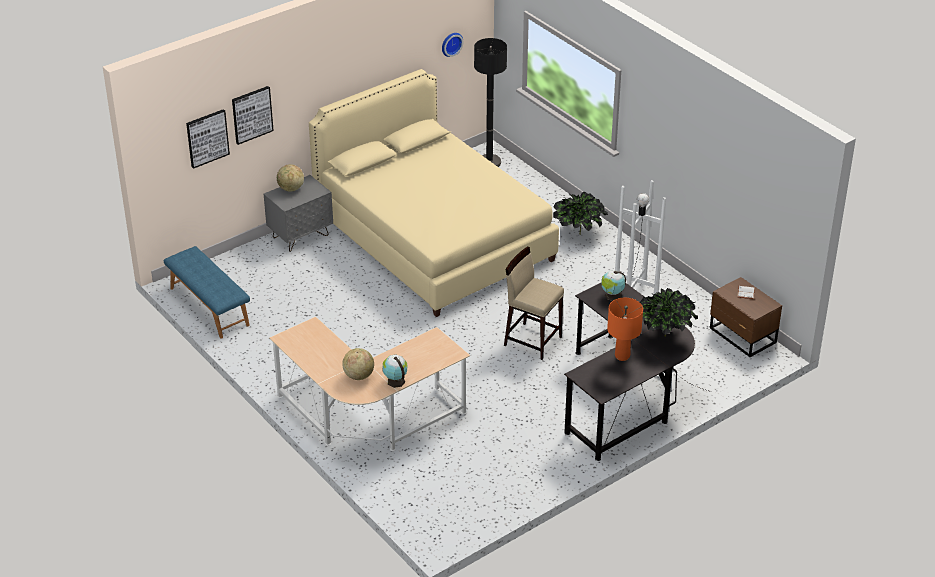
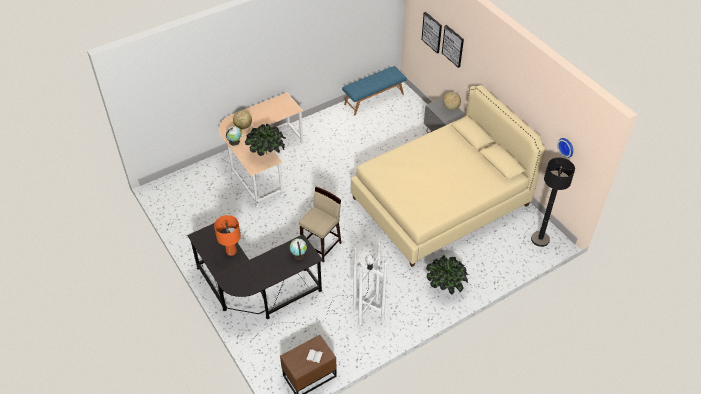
camera: 95 degrees right, 10 degrees up
(663, 336) = (247, 278): potted plant -> potted plant (267, 153)

